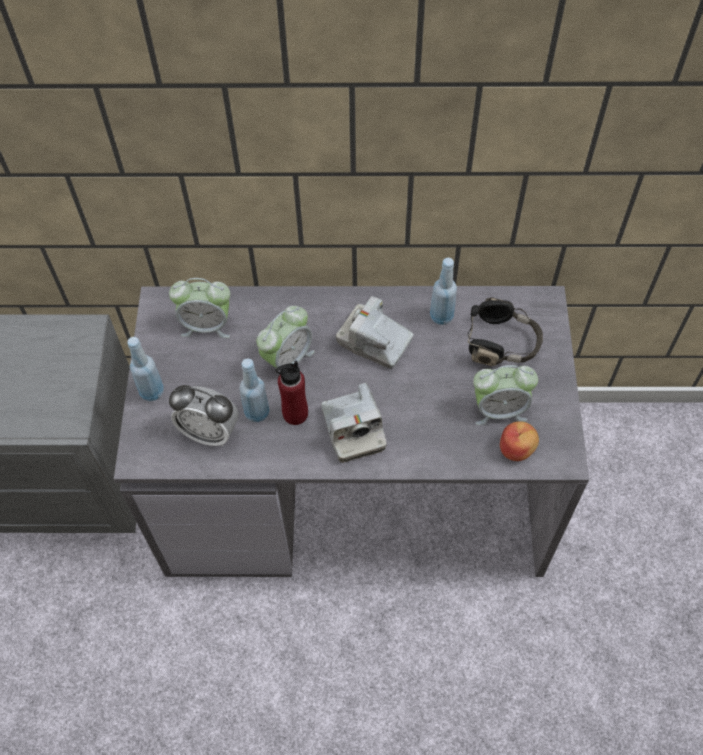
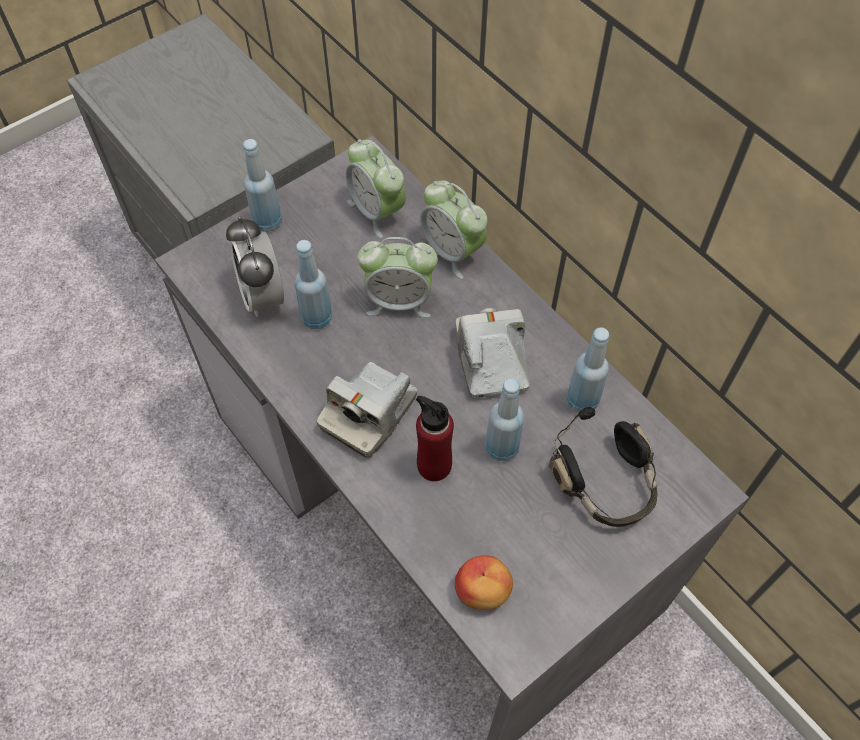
camera: 50 degrees right, 0 degrees up
(295, 413) = (343, 350): red bottle -> red bottle (434, 465)
(437, 377) = (501, 448): none -> blue bottle
(499, 409) = (517, 538): alarm clock -> alarm clock (452, 251)

